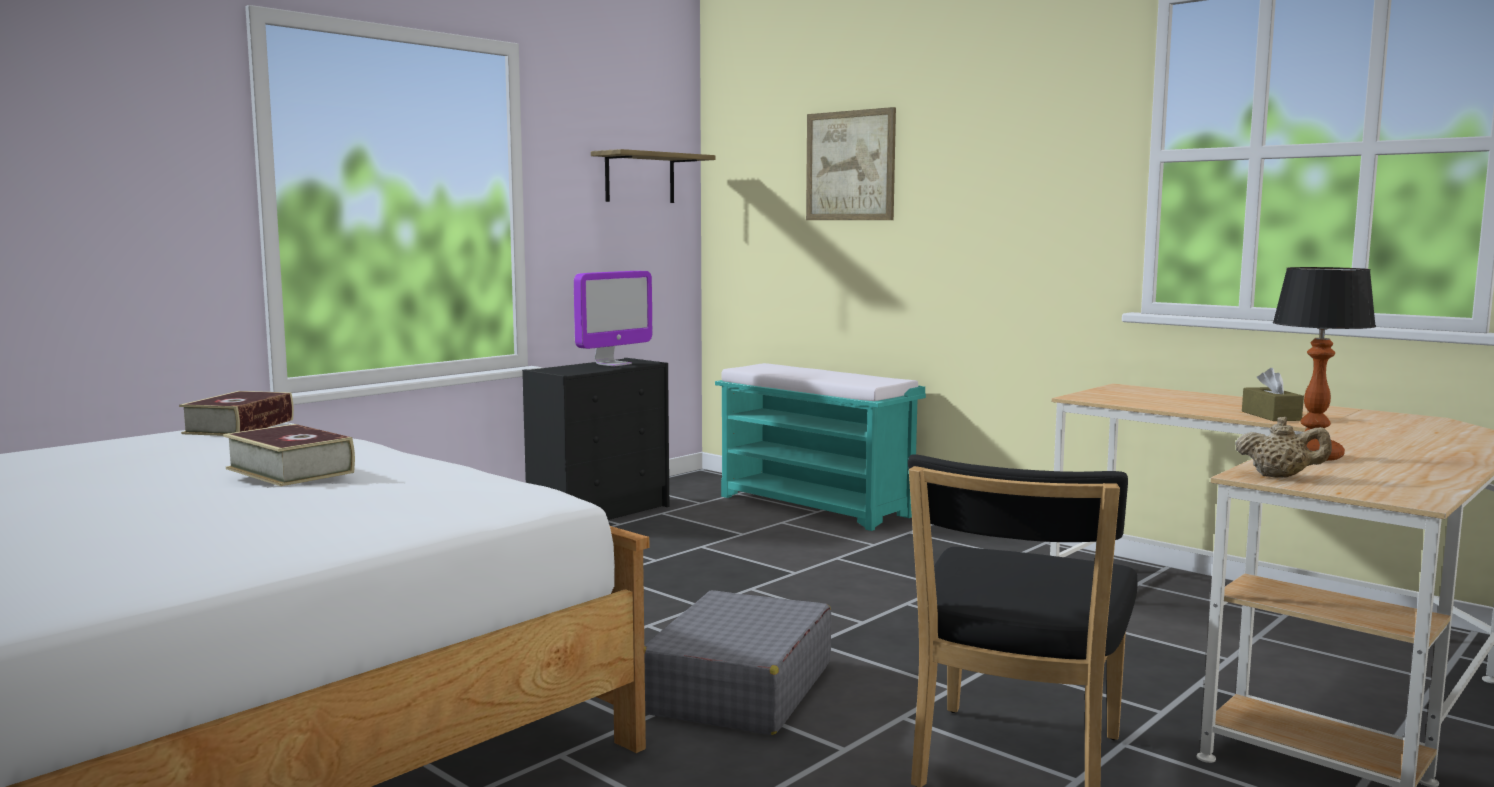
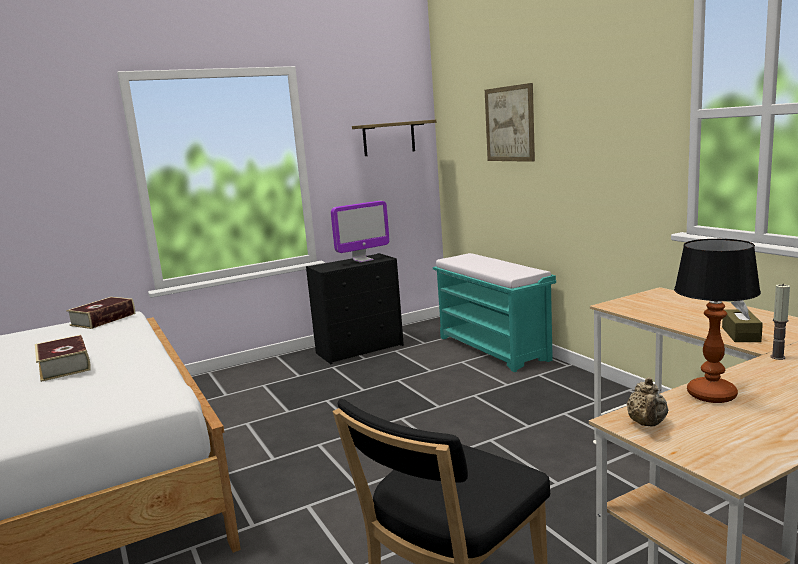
camera: 20 degrees right, 5 degrees up
(738, 688) = (330, 505): grey suitcase -> none
(1280, 476) = (647, 424): beige teapot -> beige teapot turned 60 degrees clockwise
(1336, 430) = (777, 357): none -> candle

